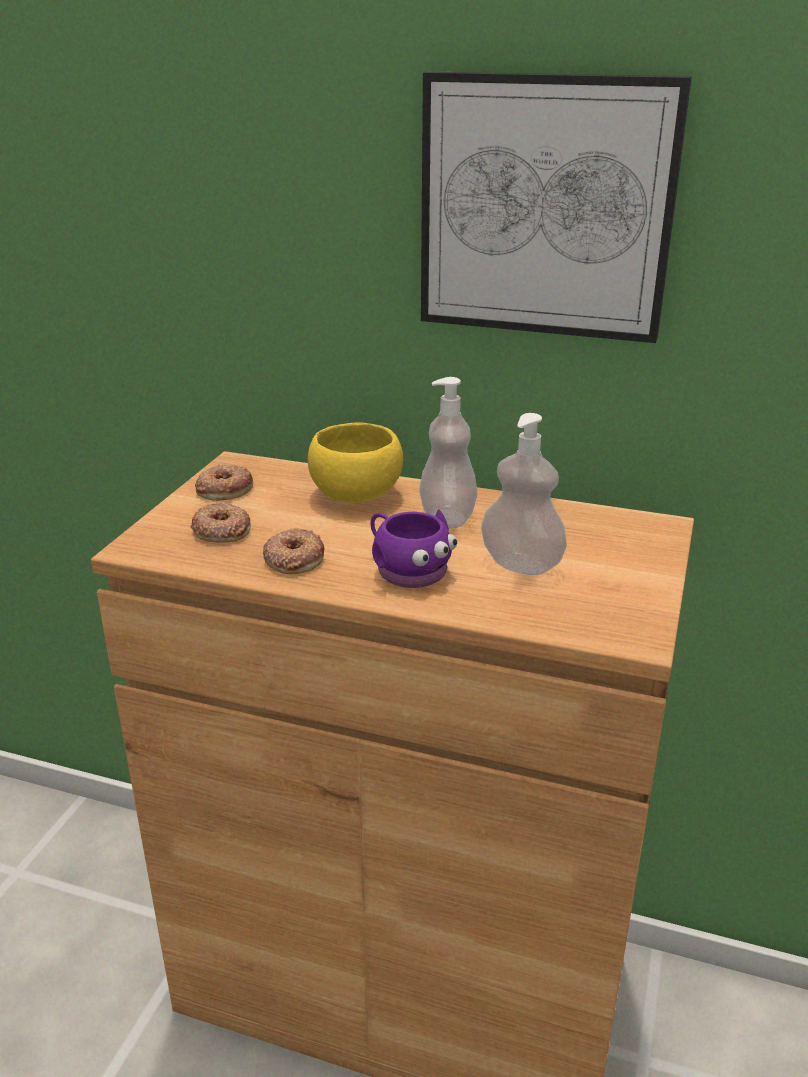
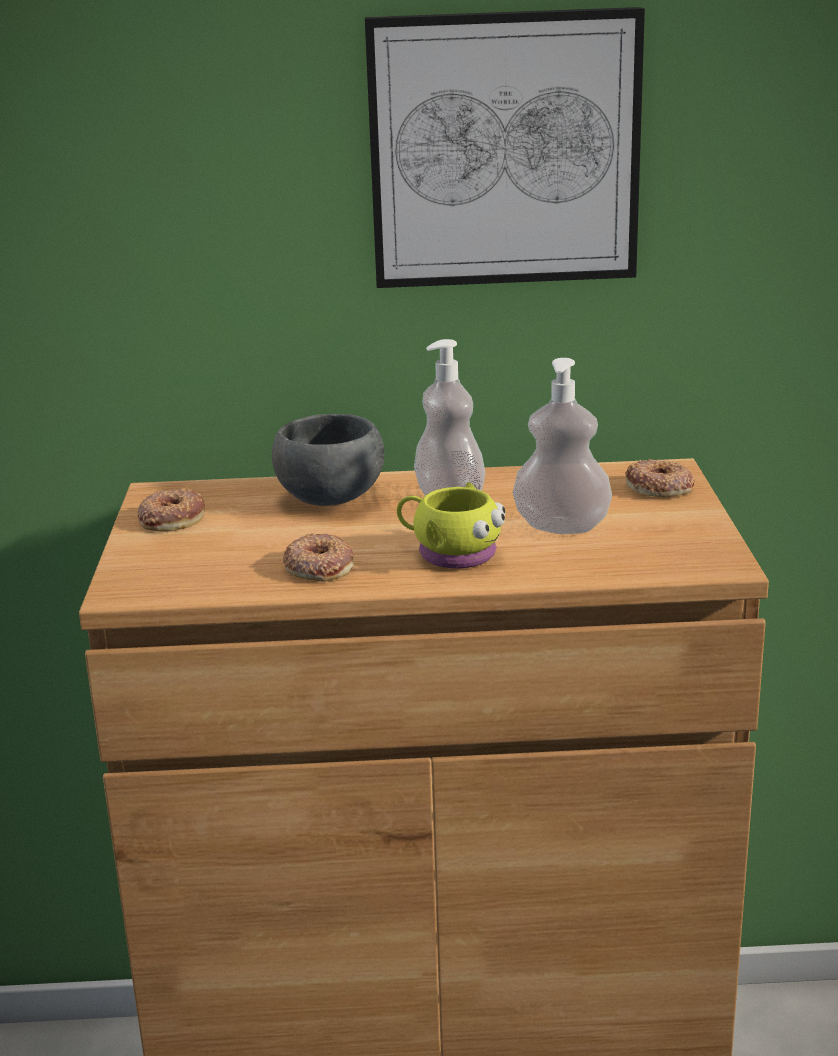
camera: 20 degrees left, 5 degrees down
(221, 530) = (209, 557): donut -> donut (659, 487)
(357, 494) = (331, 496): yellow bowl -> grey bowl
(407, 569) = (450, 553): purple mug -> yellow mug

